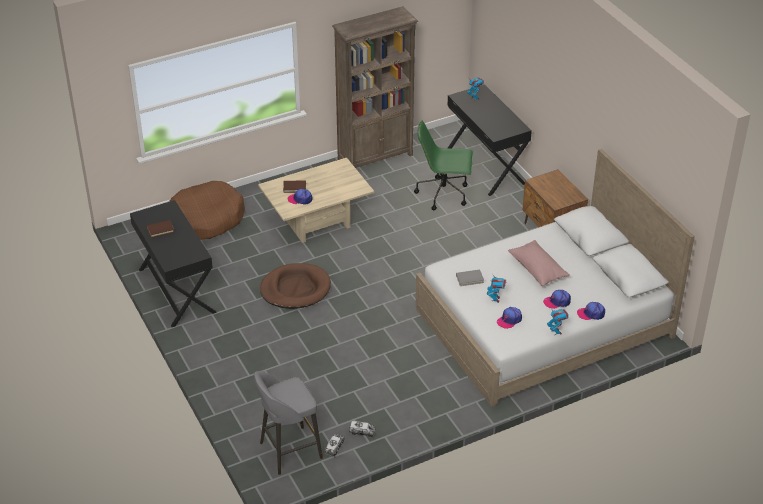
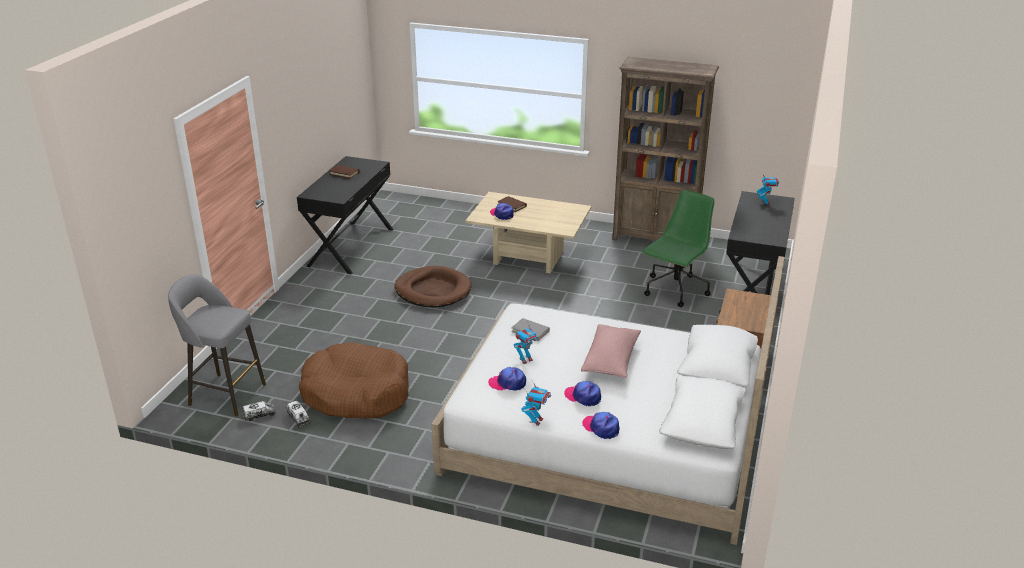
camera: 45 degrees right, 10 degrees down
(205, 220) = (449, 216): brown dog bed -> brown dog bed (356, 393)
(444, 194) = (675, 290): green office chair -> green office chair turned 75 degrees clockwise

